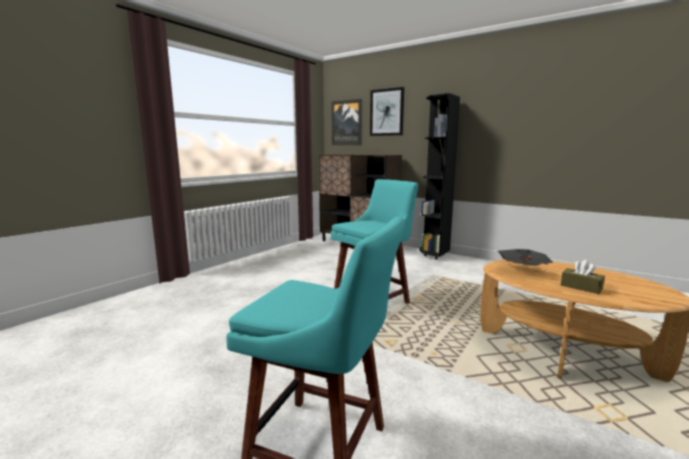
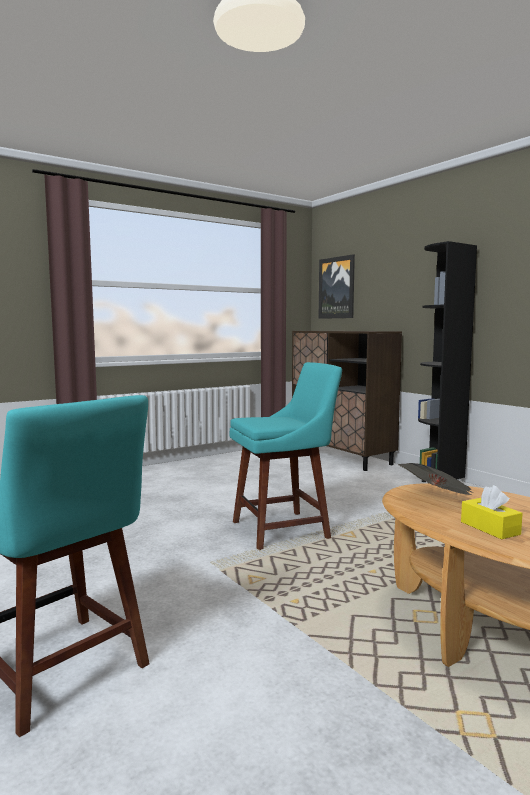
camera: 20 degrees right, 5 degrees down
(386, 112) = (384, 271): picture -> none
(581, 287) = (490, 528): brown tissue box -> yellow tissue box

